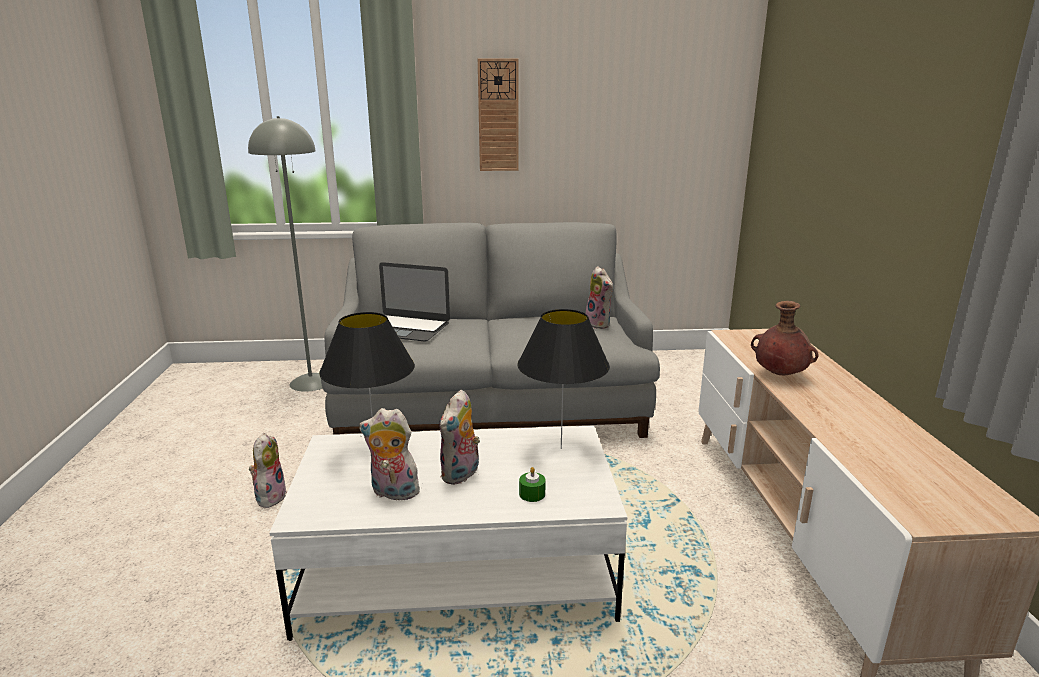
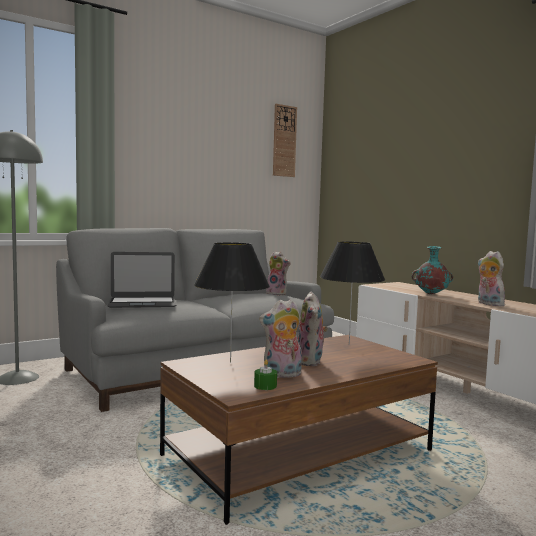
camera: 30 degrees left, 15 degrees down
(270, 496) = (80, 450): plush toy -> plush toy (488, 304)
(458, 570) = (299, 453): white coffee table -> brown coffee table
(498, 116) = (169, 154): wall clock -> wall clock (284, 141)
(532, 494) = (370, 362): green candle -> green candle (265, 386)
(779, 375) = (430, 294): brown vase -> turquoise vase

